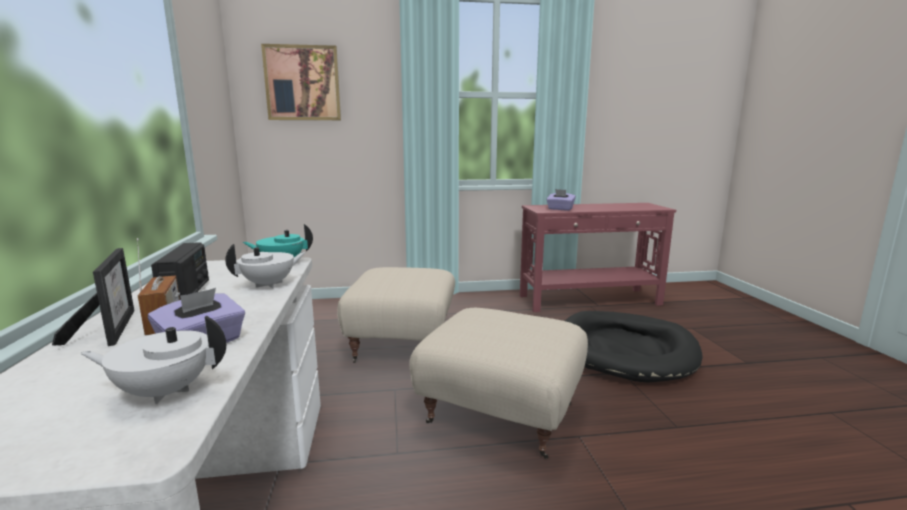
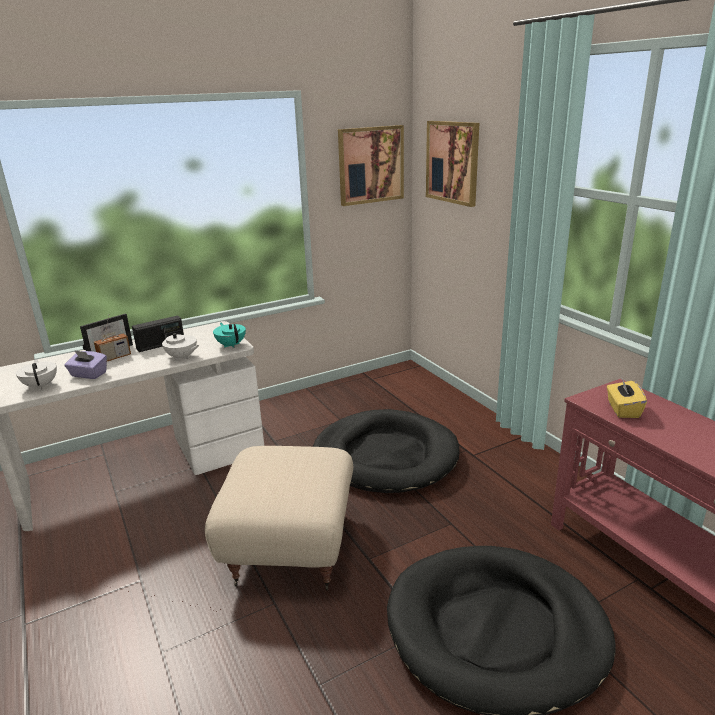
camera: 70 degrees right, 10 degrees up
(213, 81) = (370, 165): none -> picture
(401, 344) = (385, 456): beige ottoman -> black dog bed
(560, 209) = (622, 410): purple tissue box -> yellow tissue box

